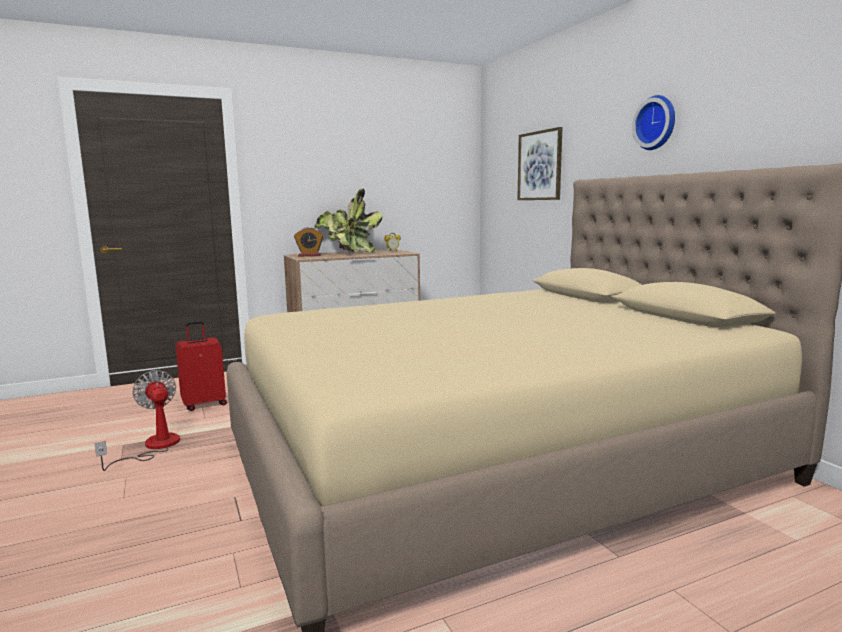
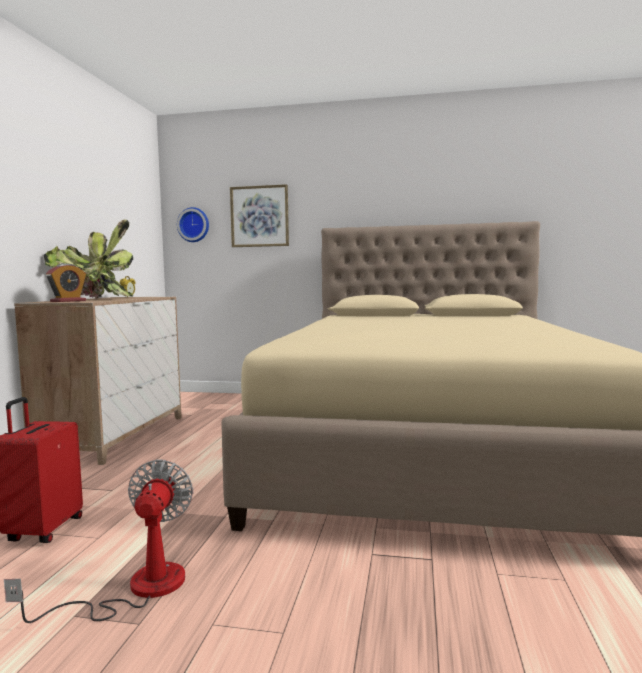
camera: 55 degrees left, 5 degrees down
(153, 447) = (137, 589): fan -> fan turned 90 degrees clockwise
(657, 123) = (390, 190): wall clock -> wall clock (194, 225)

